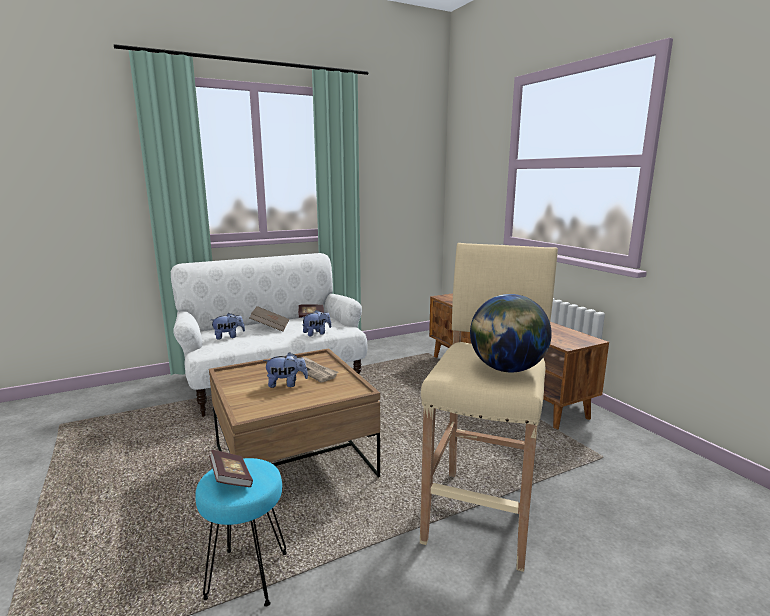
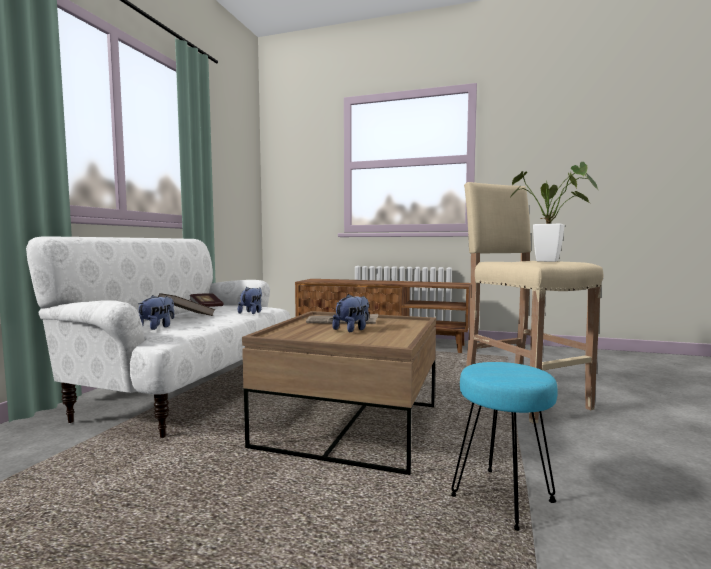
camera: 45 degrees left, 10 degrees down
(231, 479) = (506, 372): book -> none
(507, 369) = (553, 261): globe -> potted plant

